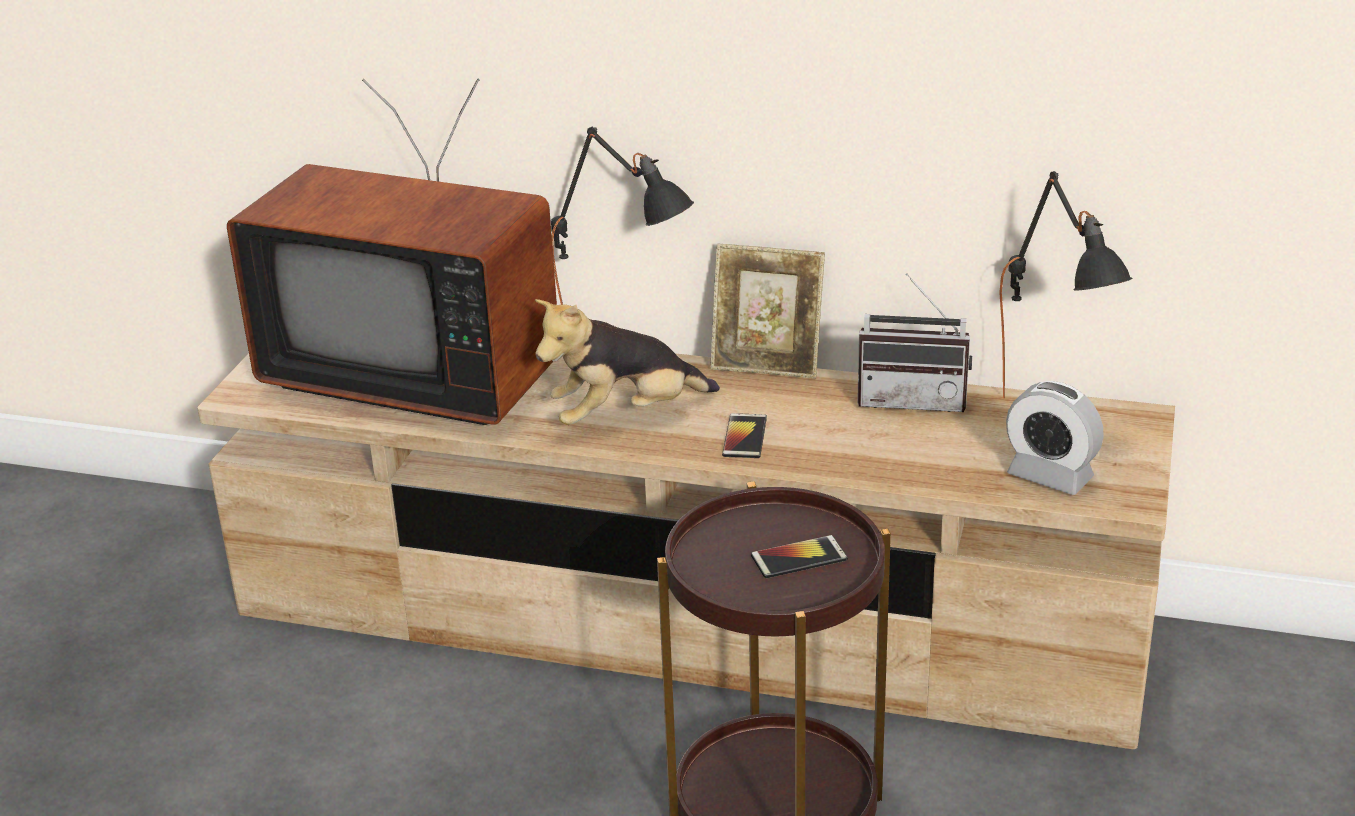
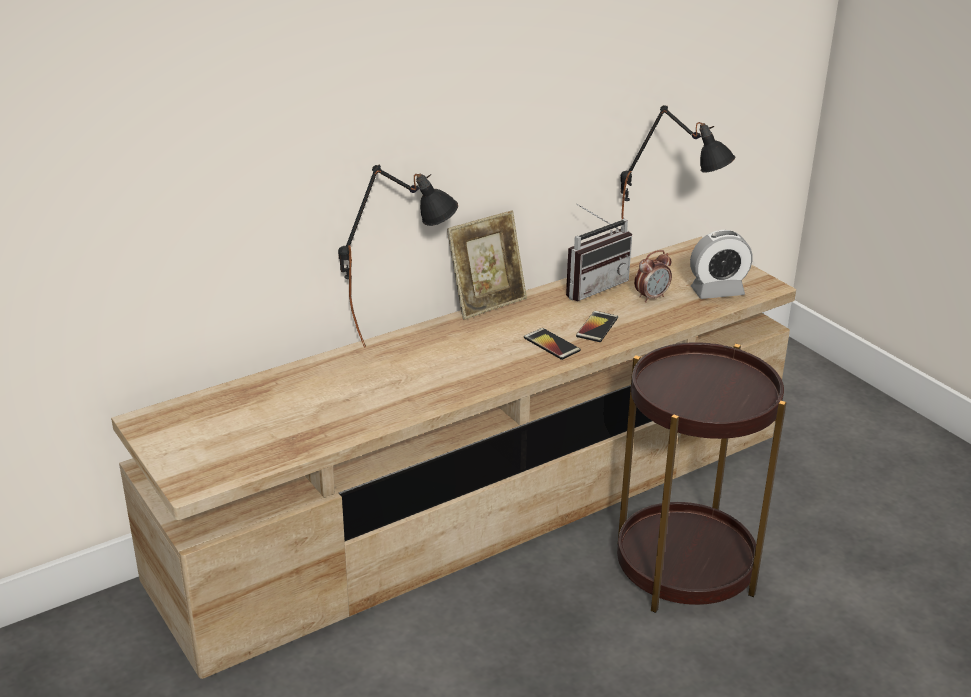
camera: 50 degrees left, 0 degrees up
(418, 374) = (293, 407): television -> none
(625, 415) = (468, 366): plush toy -> none
(799, 558) = (714, 382): phone -> phone (597, 327)
(955, 444) = (651, 297): none -> alarm clock

